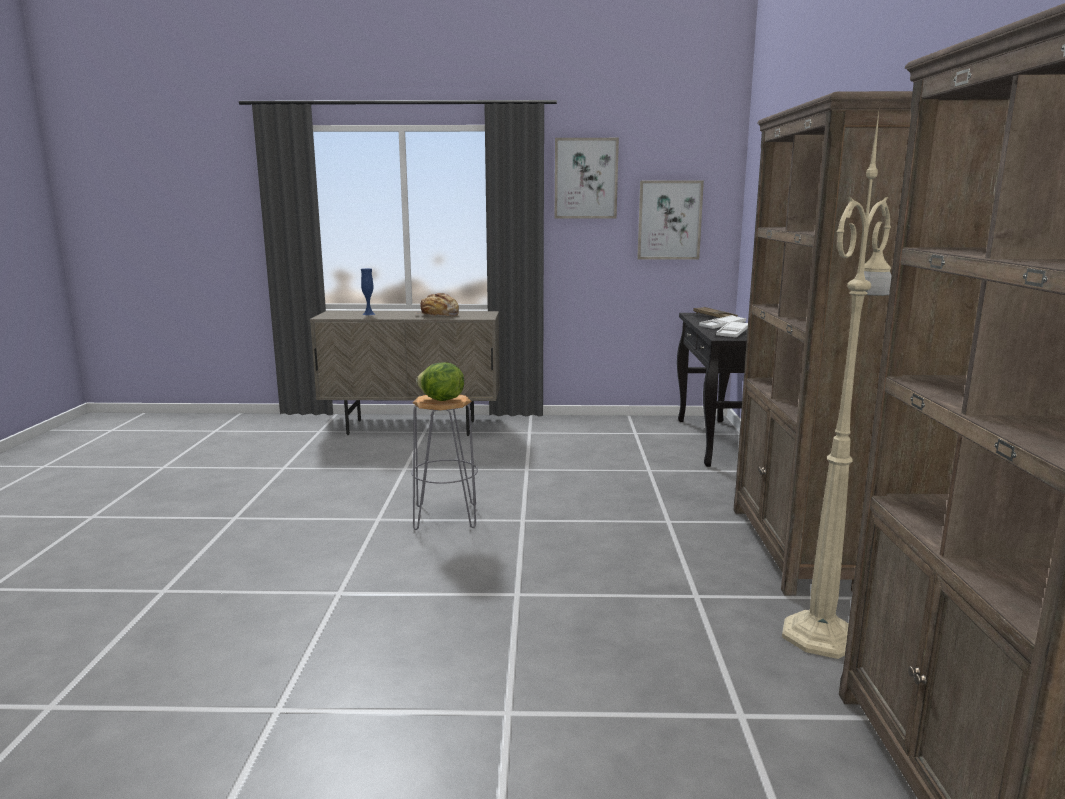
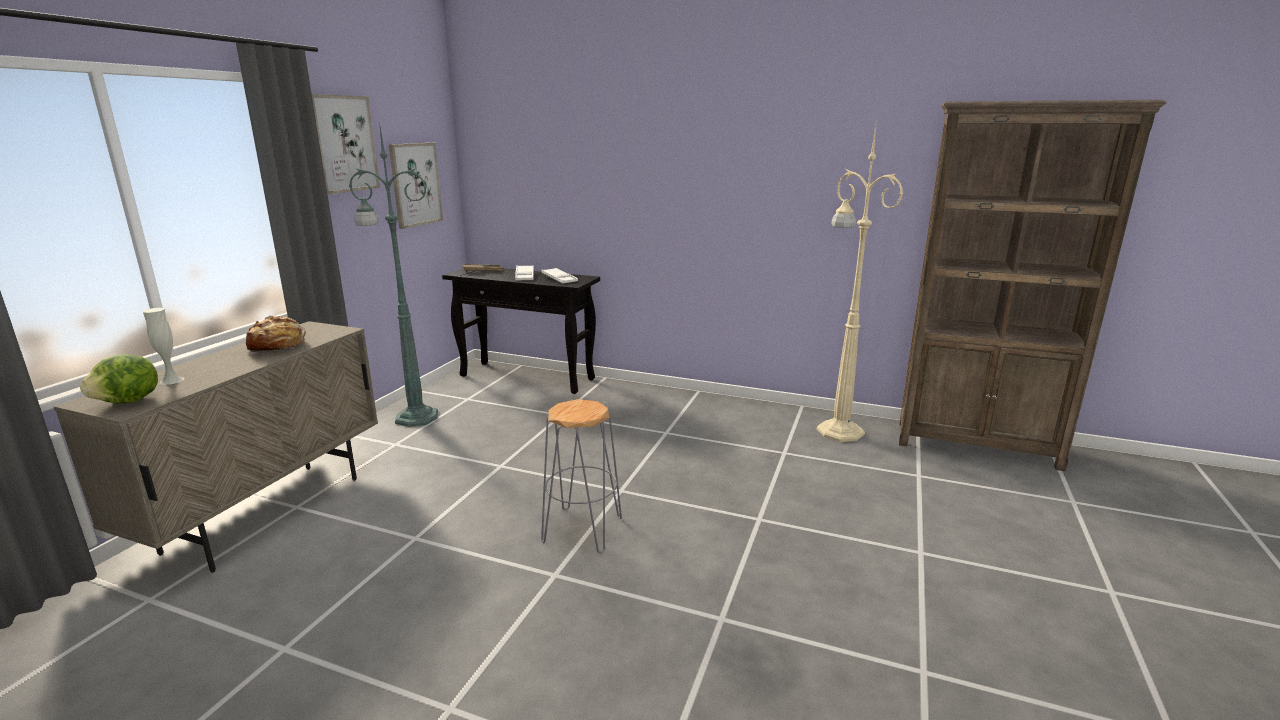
camera: 70 degrees left, 5 degrees up
(368, 314) = (172, 380): blue vase -> white vase
(441, 400) = (585, 411): lettuce -> lettuce (129, 402)
(579, 426) = (414, 417): none -> green floor lamp
(792, 548) = (732, 407): brown bookcase -> none

